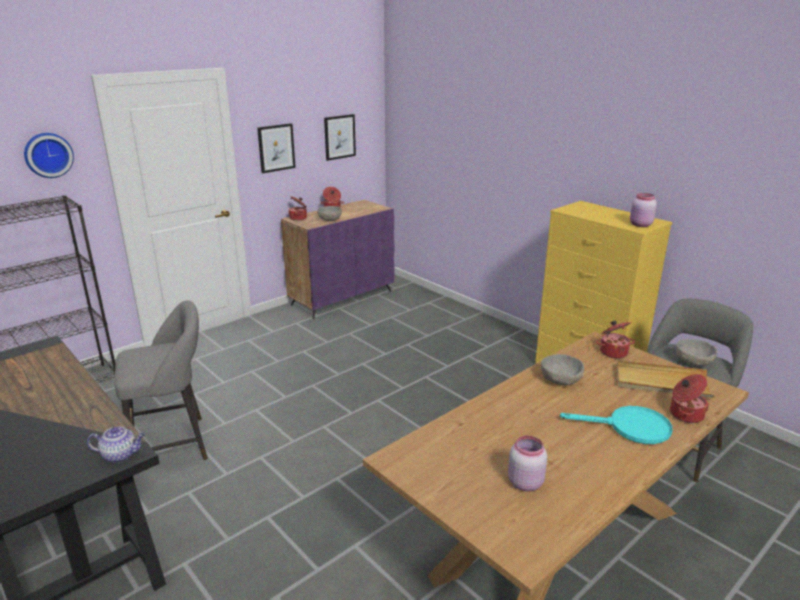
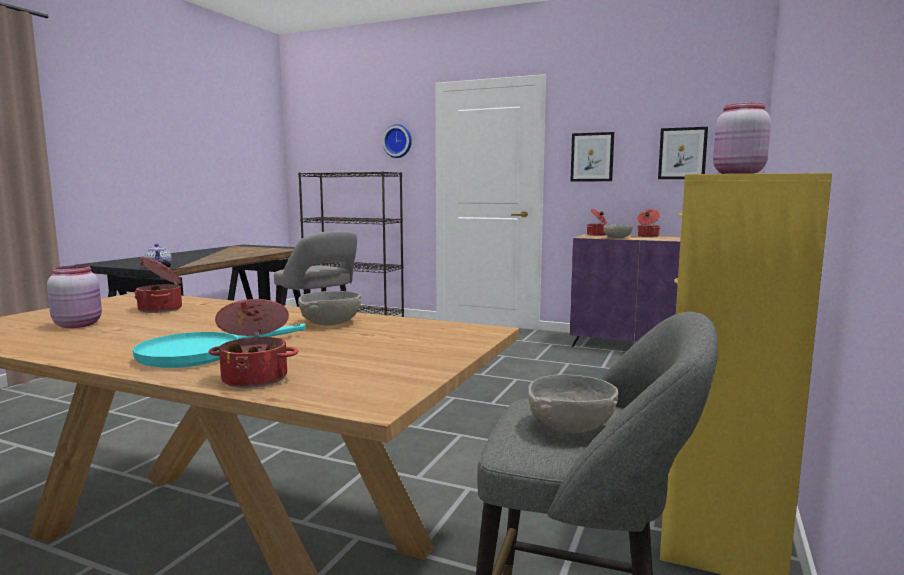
camera: 65 degrees right, 15 degrees down
(613, 352) = (453, 337): cooking pot -> cooking pot (162, 309)
(630, 428) = (203, 353): turquoise frying pan -> turquoise frying pan turned 60 degrees clockwise
(661, 382) = (367, 363): beige tray -> none

